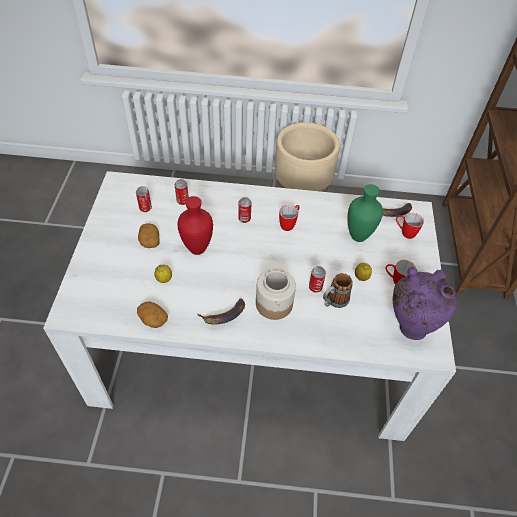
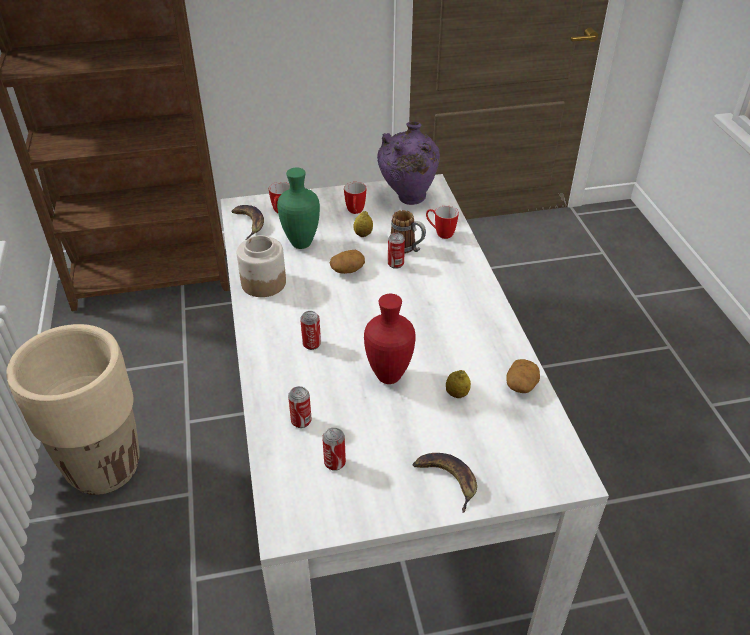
camera: 105 degrees left, 10 degrees down
(149, 240) = (399, 433): potato -> potato (347, 270)
(224, 315) = (476, 325): banana -> banana (447, 480)
(274, 303) = (436, 289): jar -> jar (263, 283)
(289, 224) = (304, 301): mug -> mug (440, 233)

